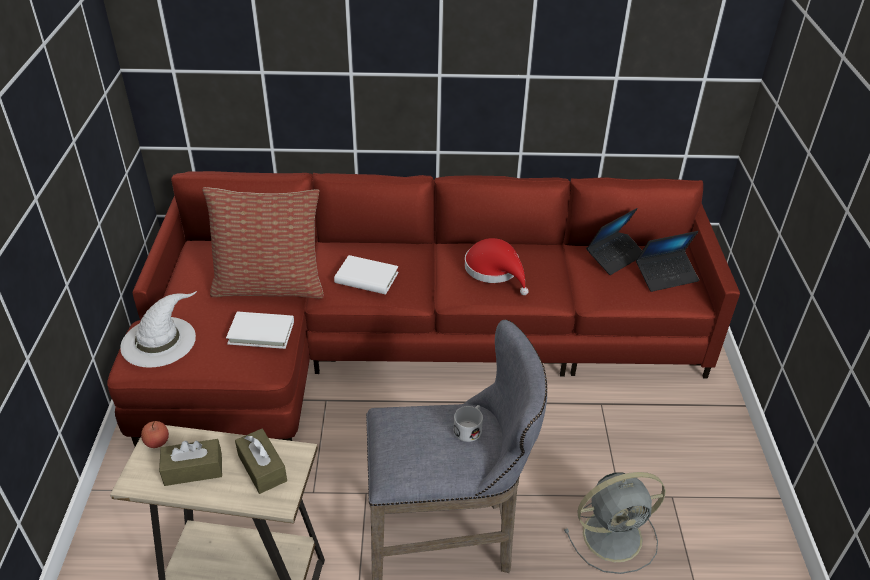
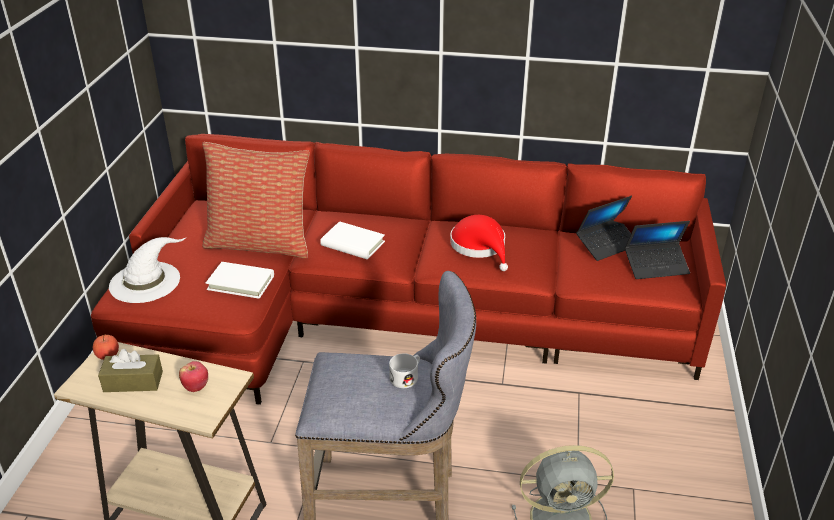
camera: 10 degrees right, 5 degrees down
(262, 468) = (196, 387): brown tissue box -> apple

